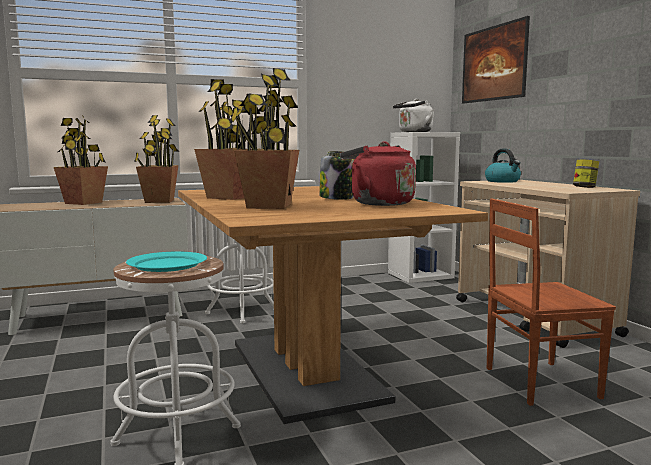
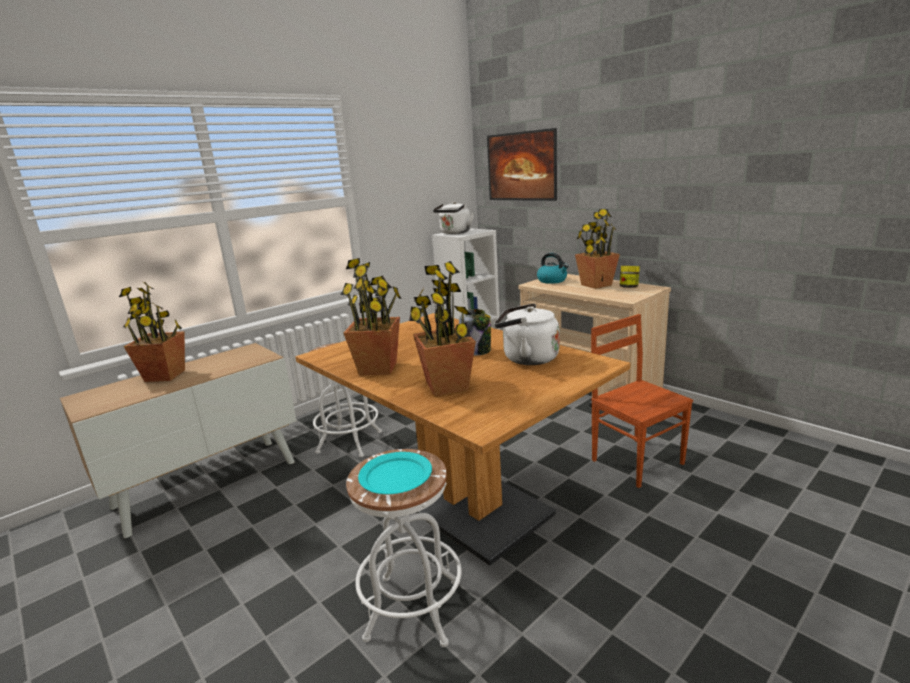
camera: 20 degrees left, 10 degrees up
(159, 201) = (247, 356): potted plant -> potted plant (596, 285)
(378, 203) = (527, 358): red kettle -> white kettle
(538, 382) = (637, 461): brown chair -> brown chair turned 90 degrees clockwise

